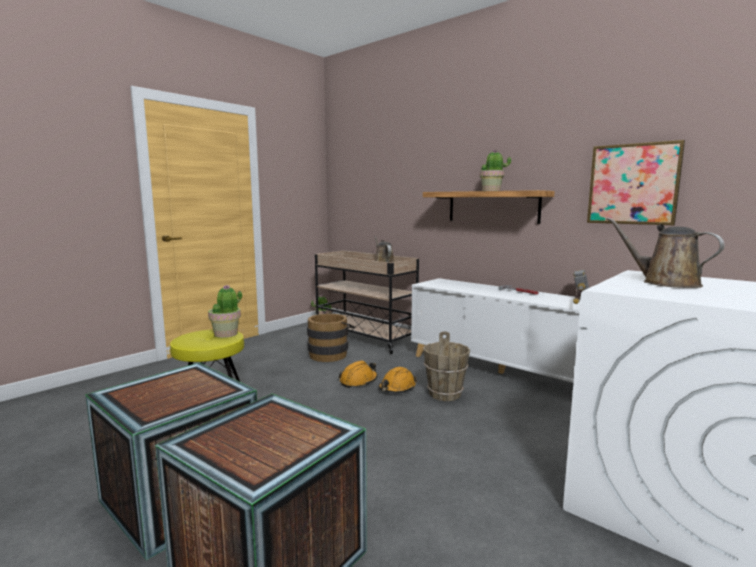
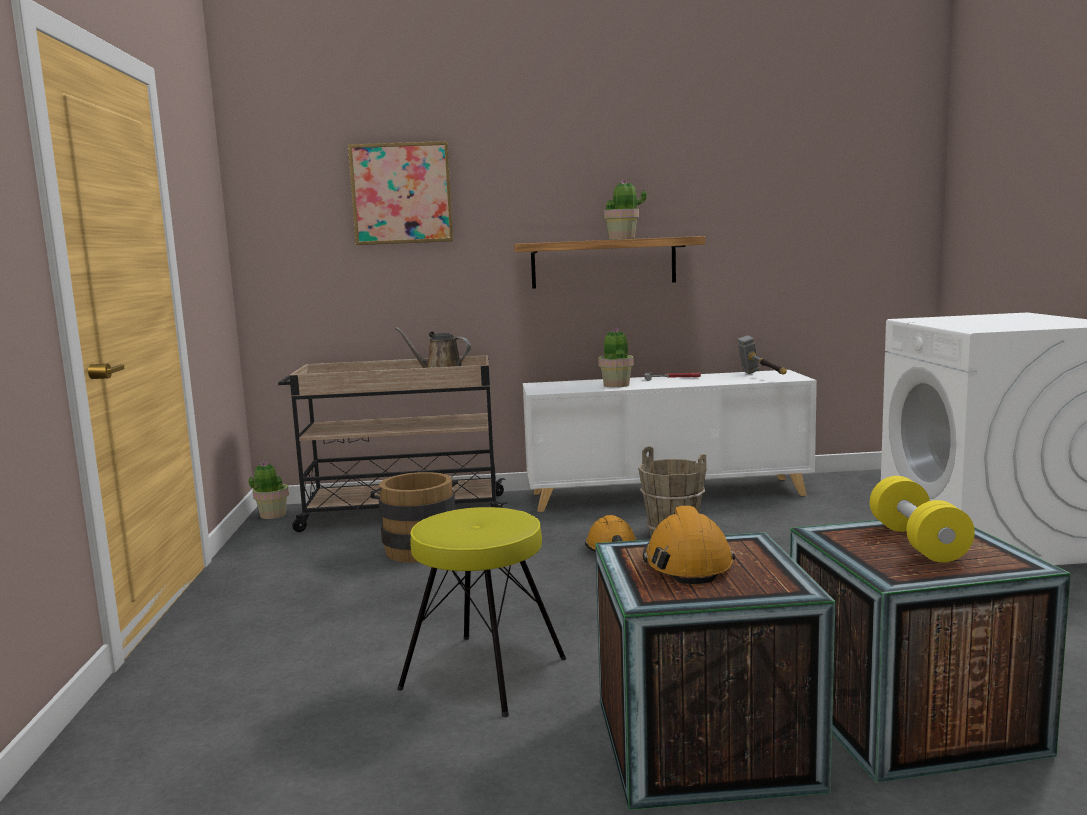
camera: 45 degrees left, 0 degrees up
(226, 334) = (488, 511): potted plant -> potted plant (616, 385)
(276, 433) = (917, 542): none -> yellow dumbbell
(358, 381) = (549, 559): orange hard hat -> orange hard hat (687, 564)
(633, 184) = (782, 226): picture -> picture (401, 193)
(665, 283) = (970, 322): brown watering can -> none

